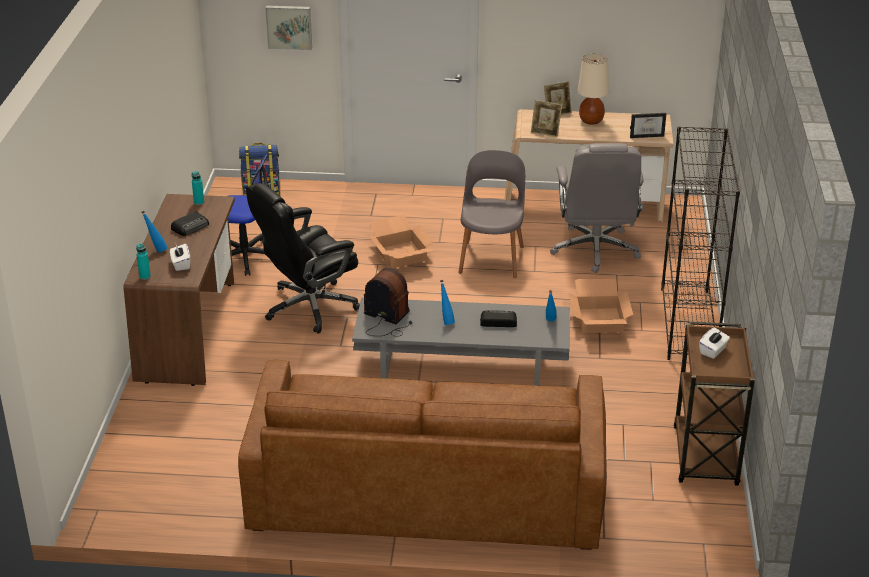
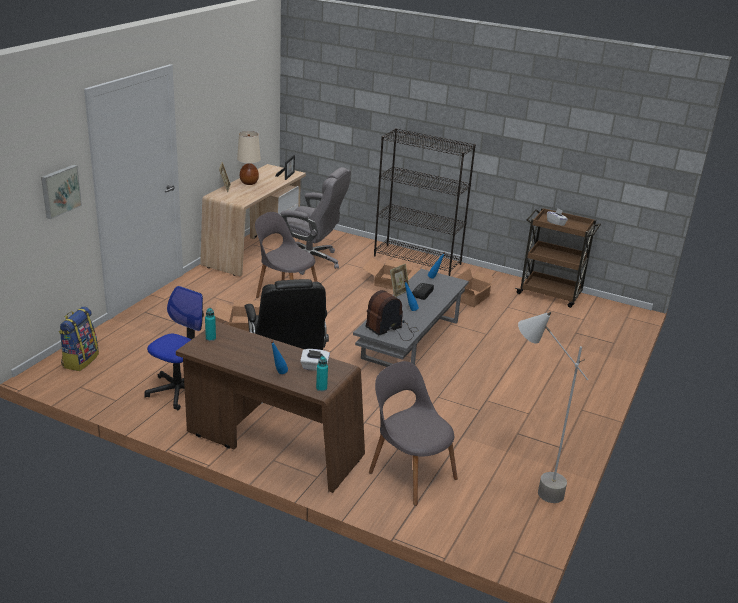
camera: 70 degrees left, 5 degrees down
(190, 421) = (410, 473): none -> grey chair
(191, 227) = (252, 350): radio -> none
(206, 505) = (528, 488): none -> grey floor lamp
(426, 491) = (547, 388): brown sofa -> none
(545, 132) = (248, 198): picture frame -> picture frame (399, 292)
(620, 391) = (474, 298): none -> cardboard box

